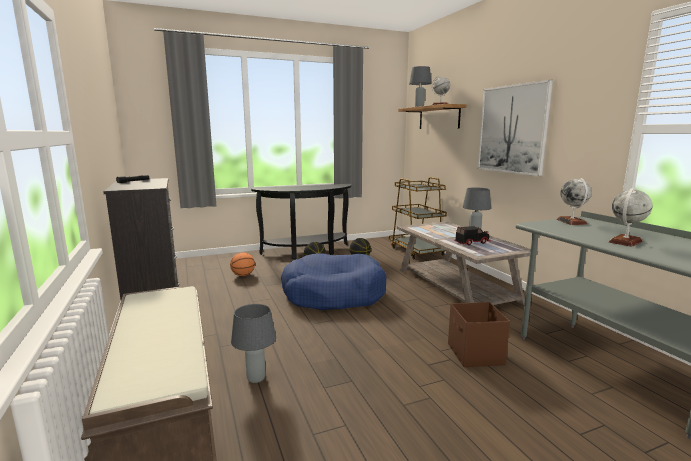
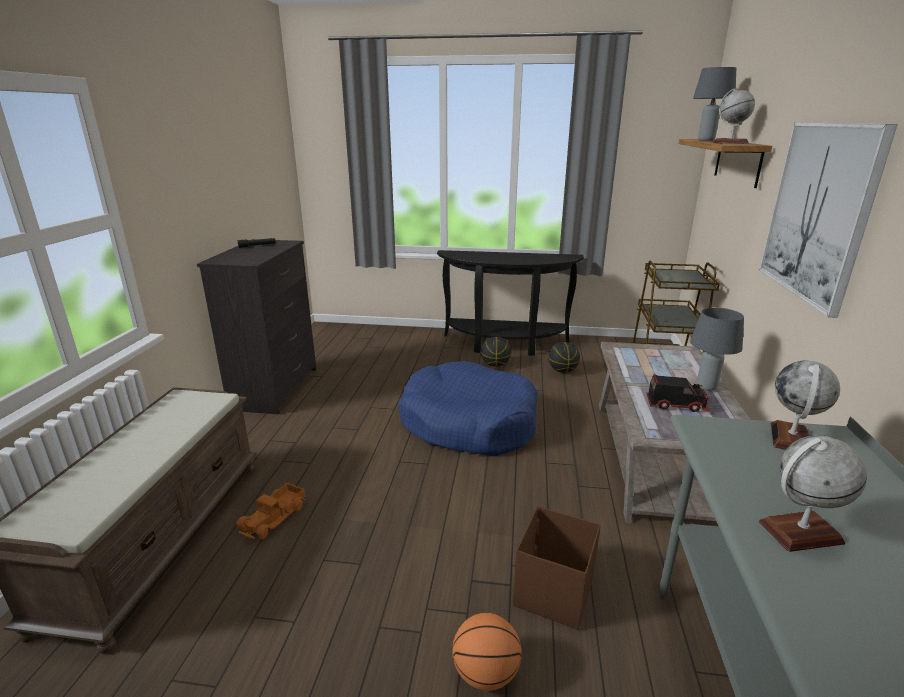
camera: 30 degrees right, 10 degrees up
(243, 275) = (396, 365): basketball -> basketball (486, 673)
(256, 378) = (275, 517): grey table lamp -> toy truck

